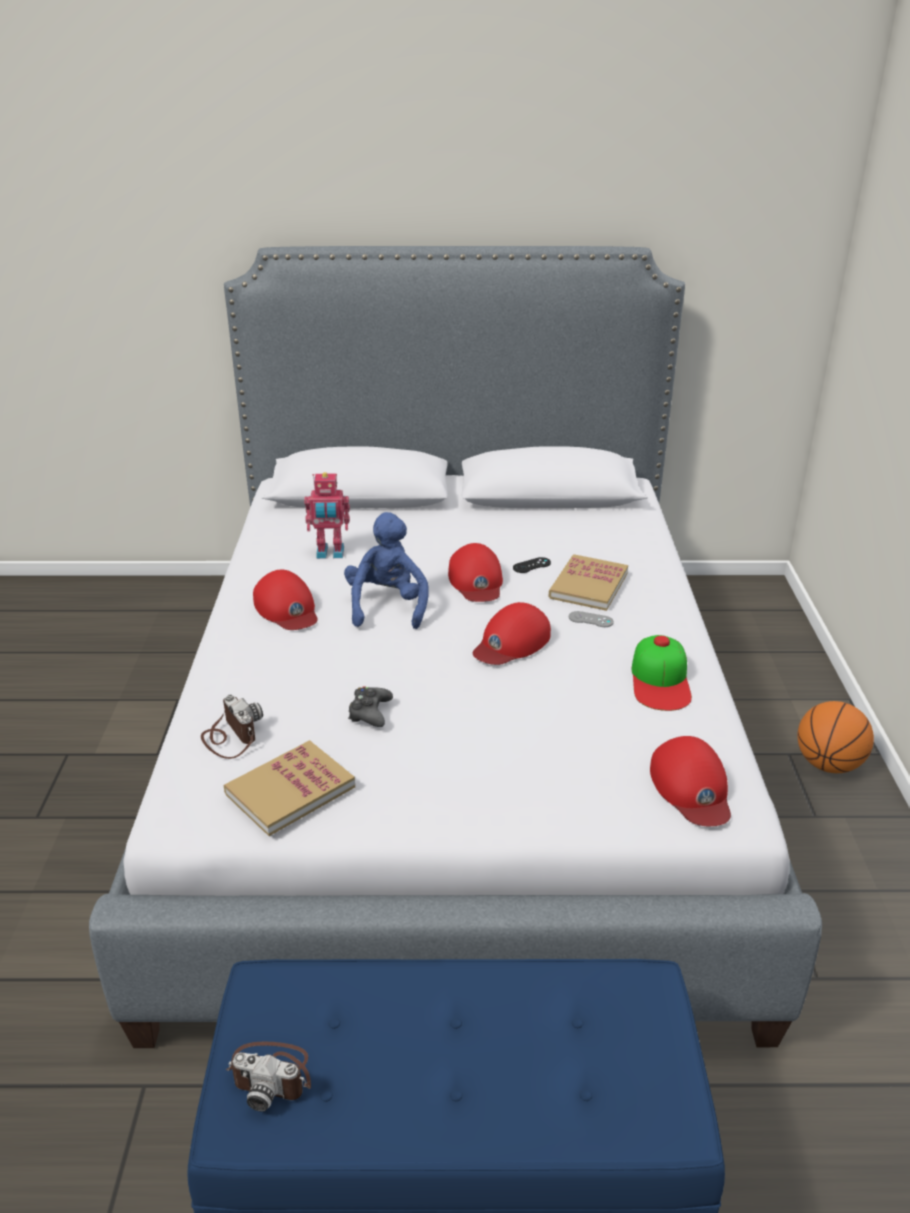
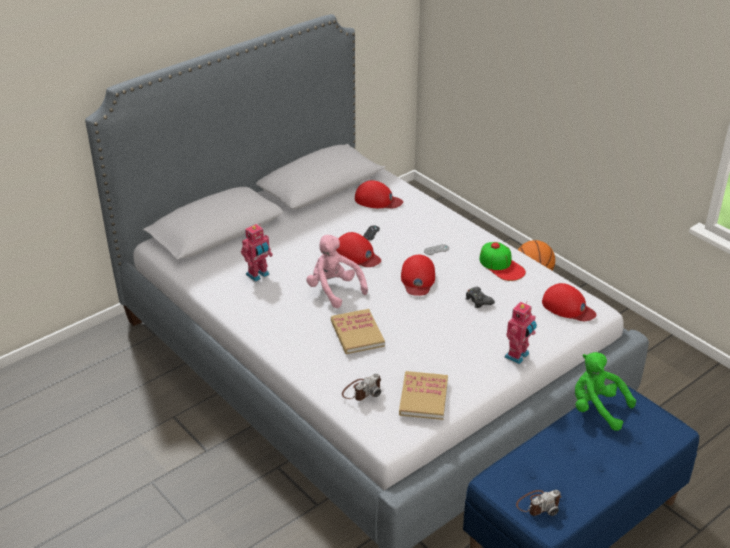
camera: 40 degrees left, 5 degrees up
(230, 736) = (362, 391): camera -> camera turned 120 degrees clockwise
(287, 608) = (285, 317): red cap -> red cap (377, 200)
(370, 712) = (406, 345): black game controller -> black game controller (478, 300)
(387, 606) = (334, 290): blue plush toy -> pink plush toy
(509, 814) = (518, 356): none -> toy robot
(577, 985) = (597, 409): none -> green plush toy
(588, 585) = (412, 231): book -> book (357, 333)

